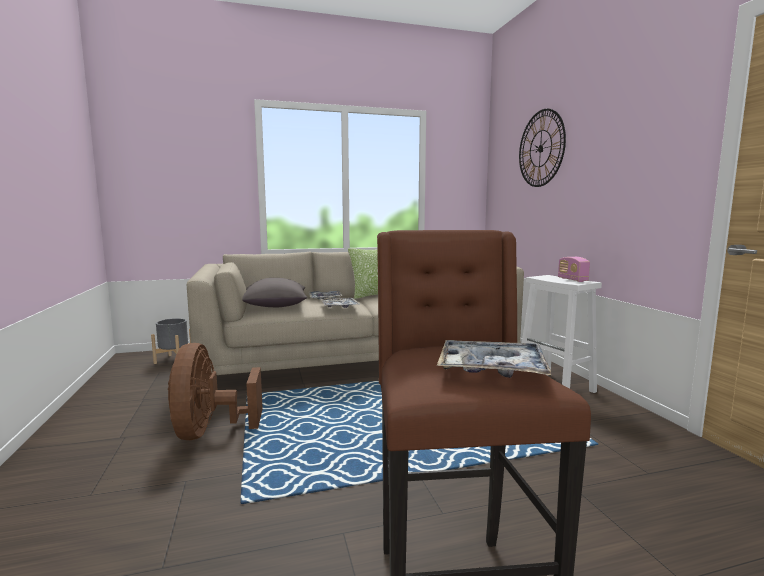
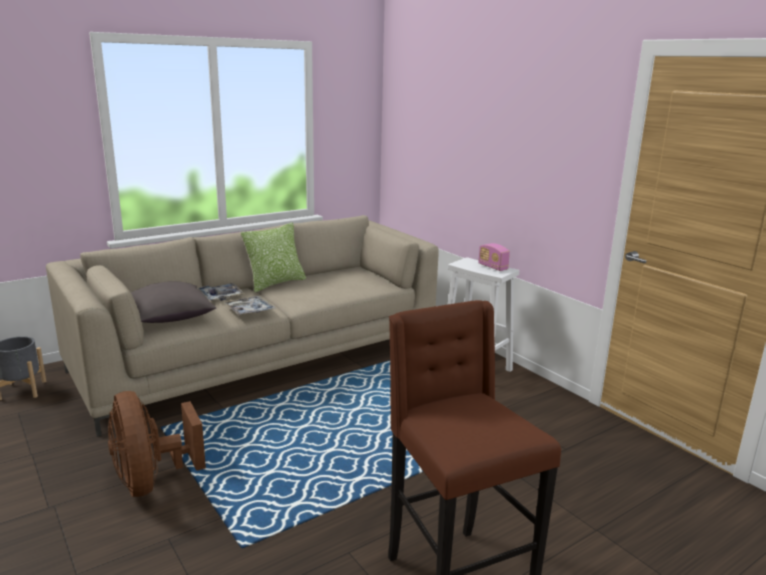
camera: 20 degrees left, 10 degrees up
(491, 368) = (493, 423): tray -> none
(540, 148) = (451, 108): wall clock -> none

